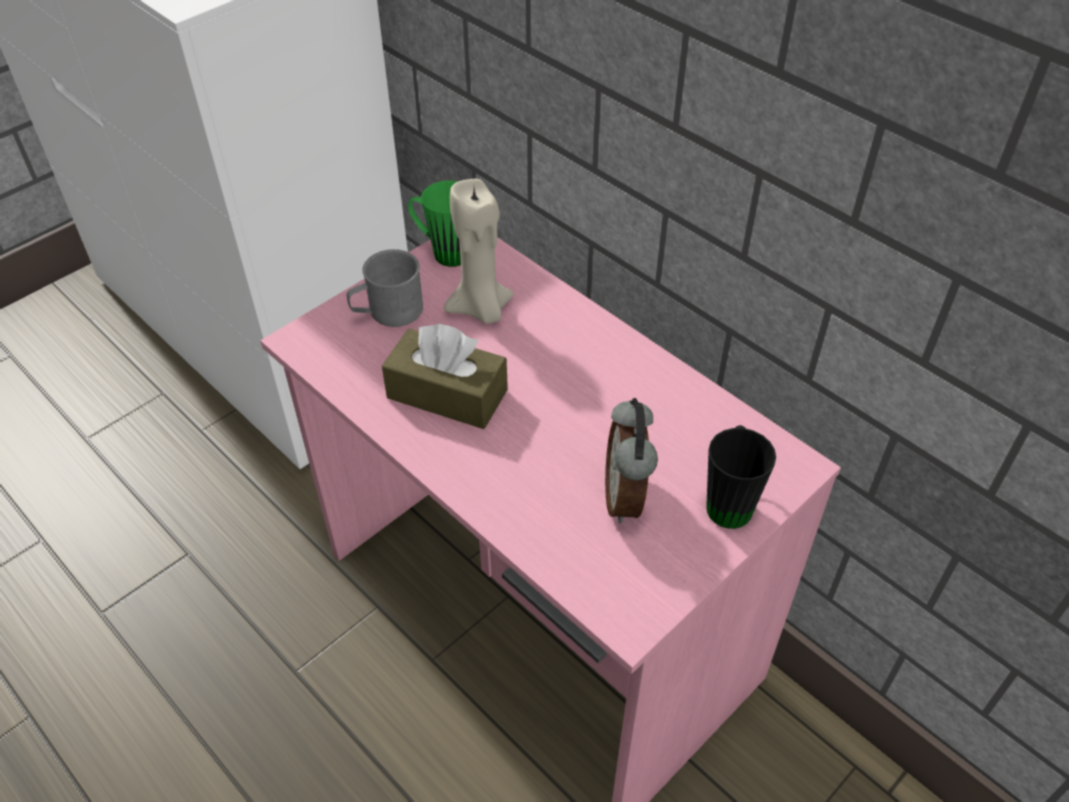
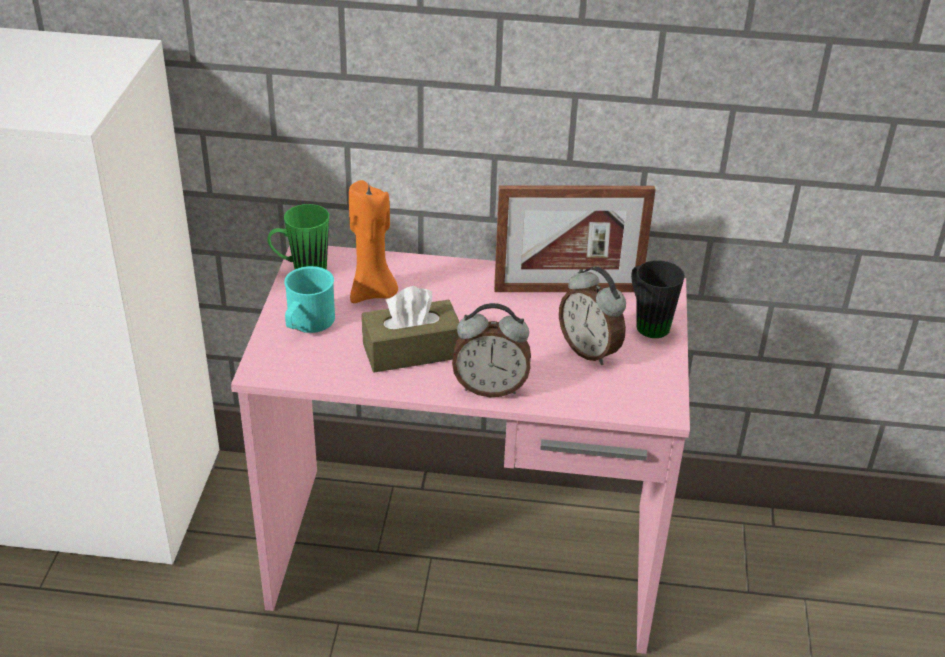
camera: 40 degrees left, 10 degrees down
(387, 312) = (307, 323): grey mug -> turquoise mug
(476, 480) = (490, 387): none -> alarm clock
(481, 310) = (373, 293): beige candle -> orange candle
(681, 409) = (567, 290): none -> picture frame

